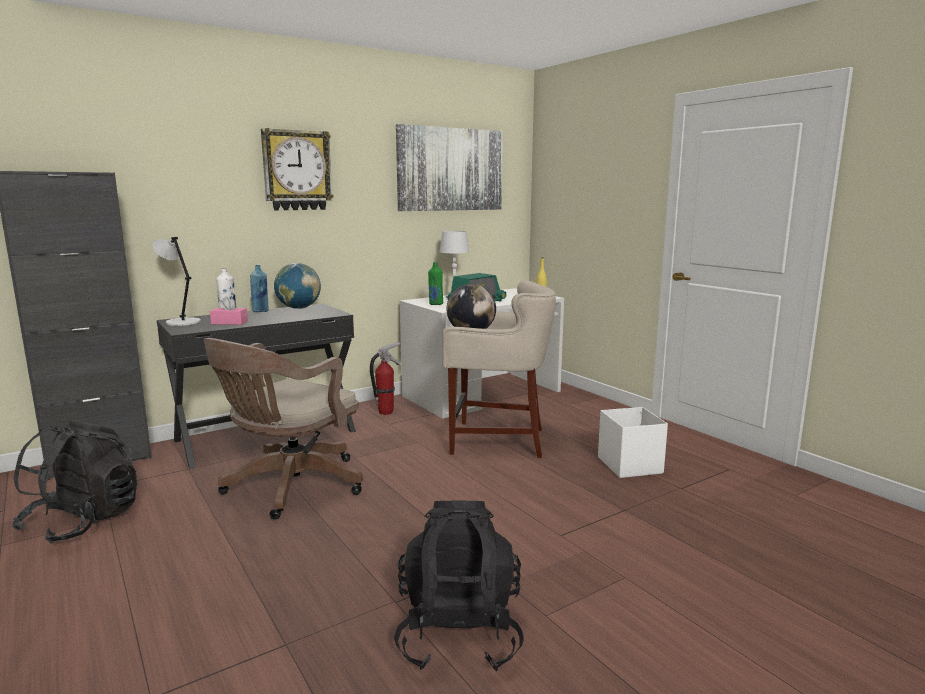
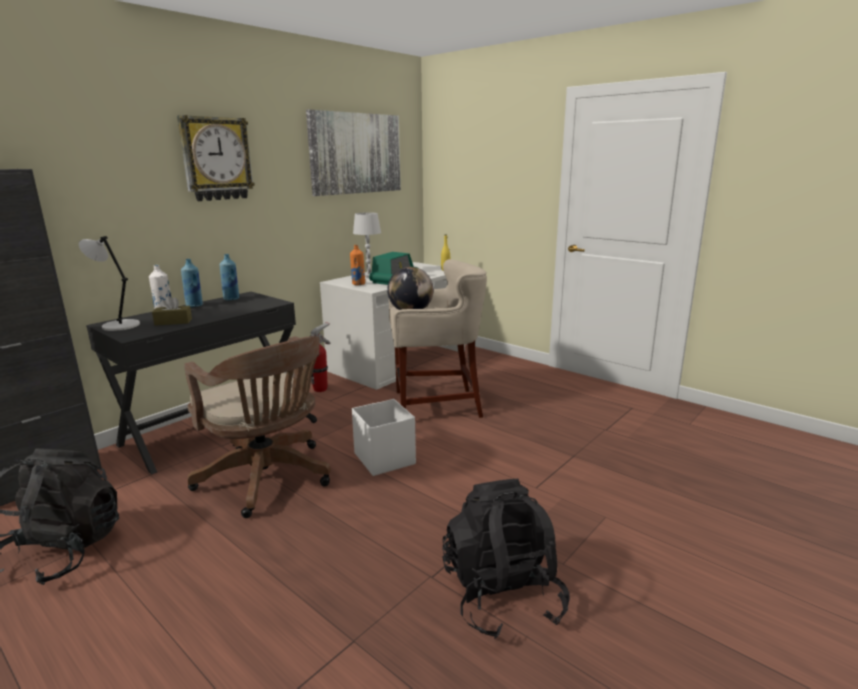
camera: 15 degrees left, 5 degrees up
(229, 322) = (173, 322): pink tissue box -> brown tissue box
(289, 487) = (268, 479): brown office chair -> brown office chair turned 60 degrees counterclockwise
(299, 308) = (231, 299): globe -> blue bottle
(435, 304) = (358, 284): green bottle -> orange bottle
(629, 465) = (556, 414): white storage box -> white storage box (384, 458)

